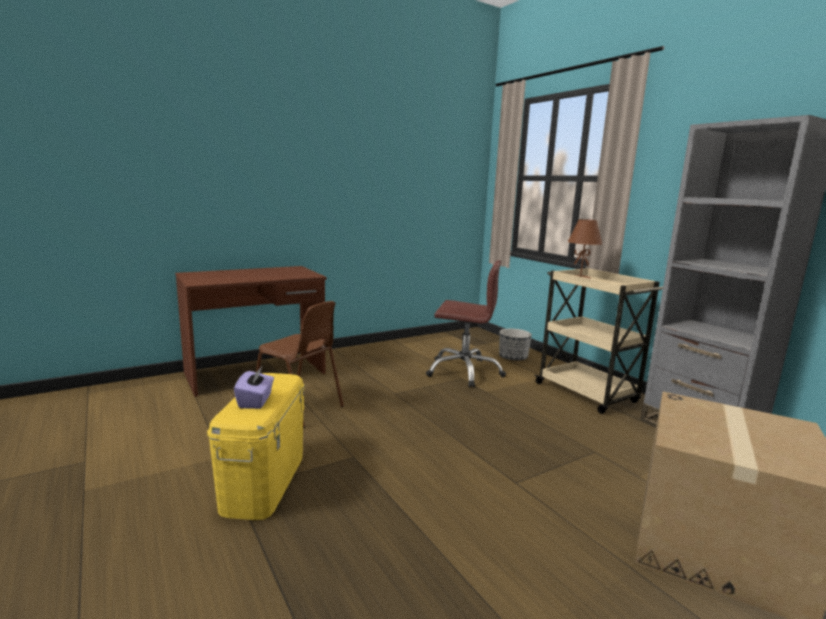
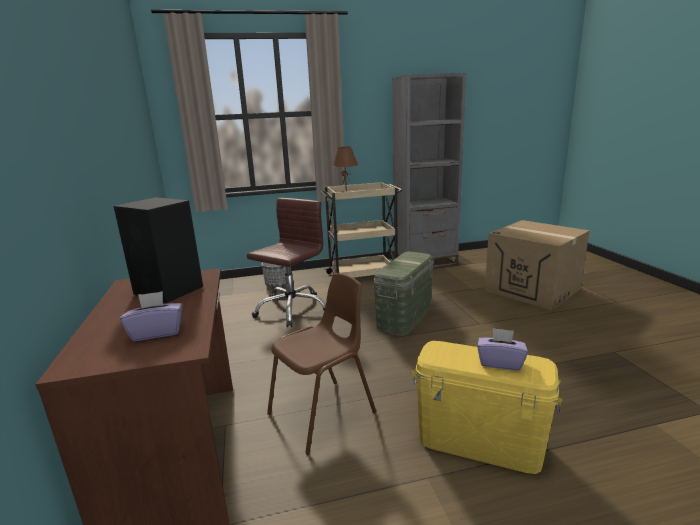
camera: 70 degrees left, 5 degrees up
(220, 278) = (157, 332): none -> purple tissue box
(282, 273) = (169, 290): none -> black speaker
(491, 428) = (404, 317): none -> green storage box

